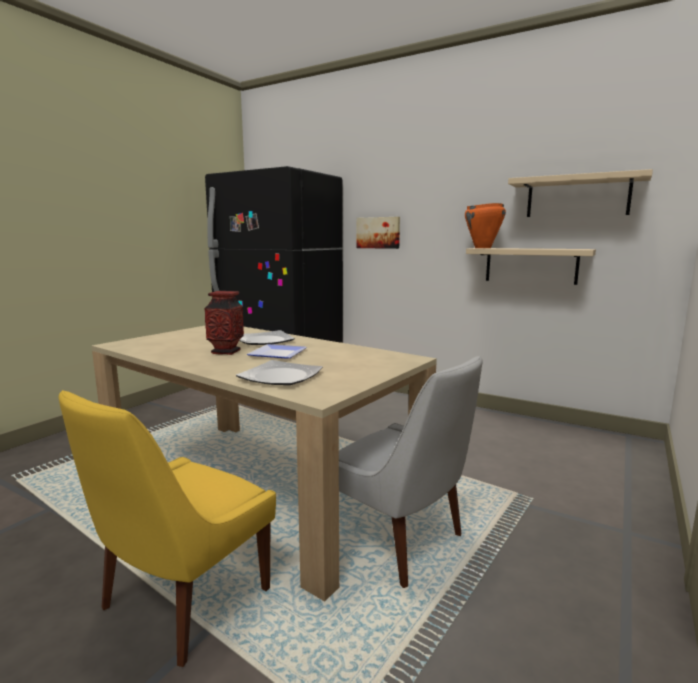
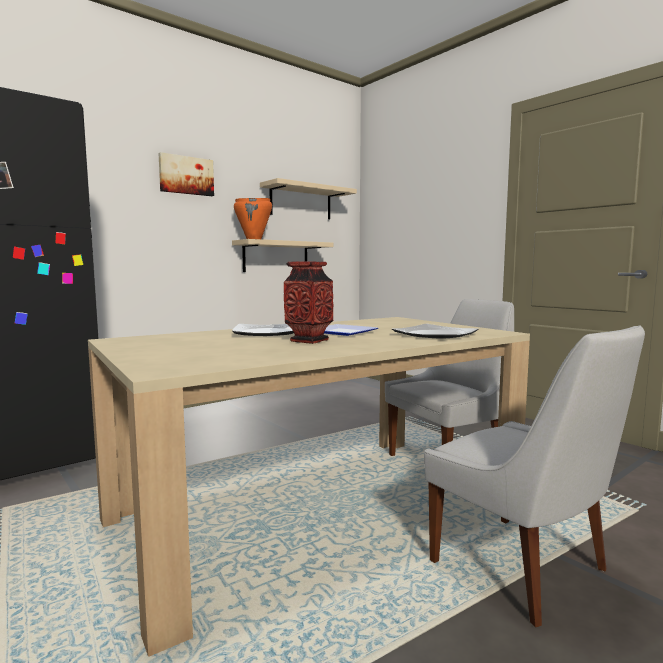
camera: 70 degrees left, 5 degrees down
(181, 602) = (524, 569): yellow chair -> white chair
(378, 232) = (117, 218): picture -> picture (186, 175)

